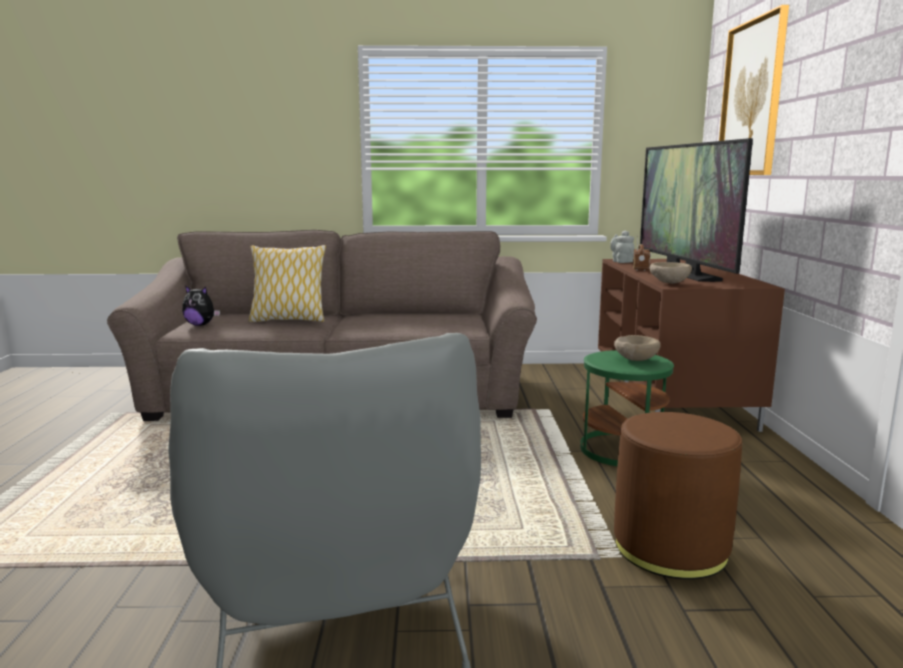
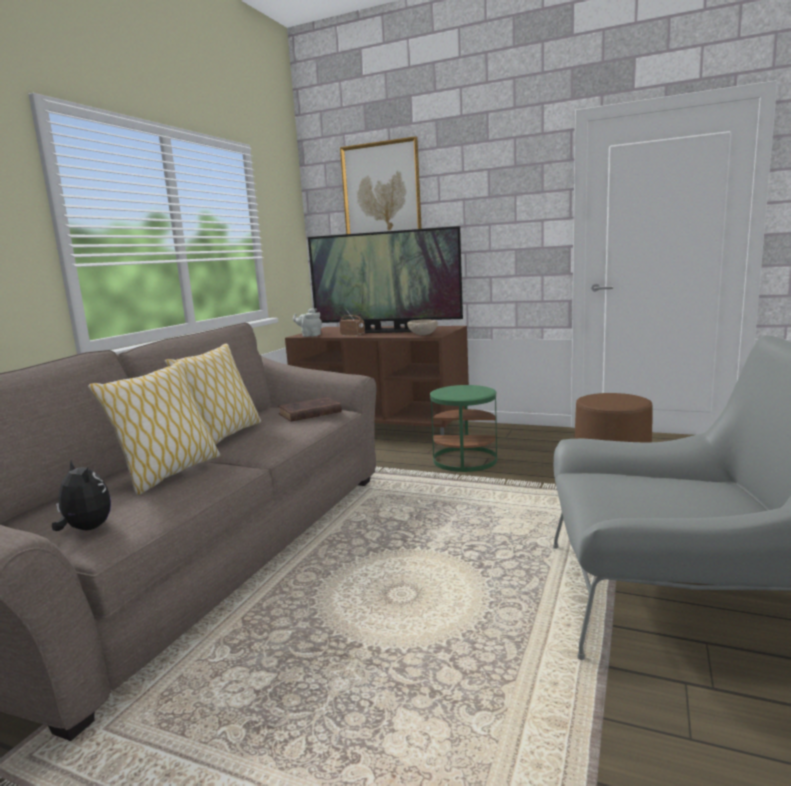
camera: 65 degrees left, 0 degrees up
(201, 325) = (86, 529): plush toy -> plush toy turned 90 degrees counterclockwise
(376, 315) = (223, 436): none -> pillow
(450, 322) = (308, 413): none -> brown book
(635, 359) = (464, 390): beige bowl -> none

